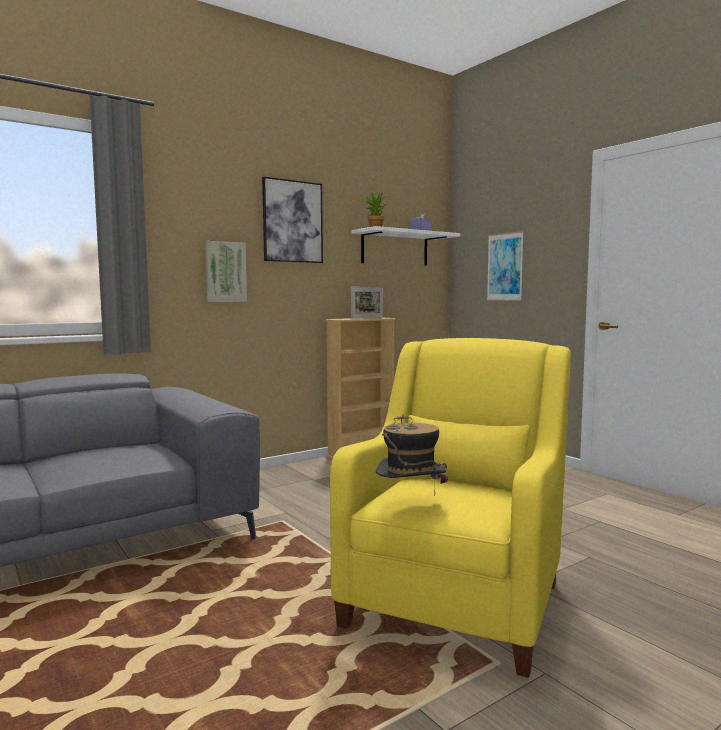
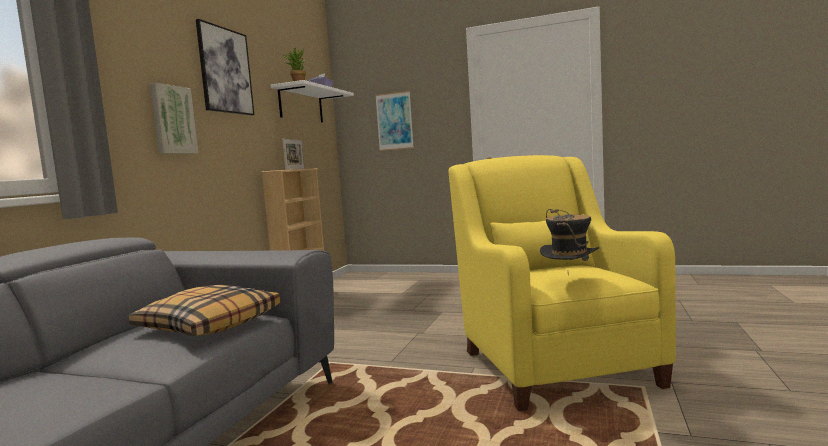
camera: 35 degrees left, 0 degrees up
(132, 458) = (209, 325): none -> pillow

